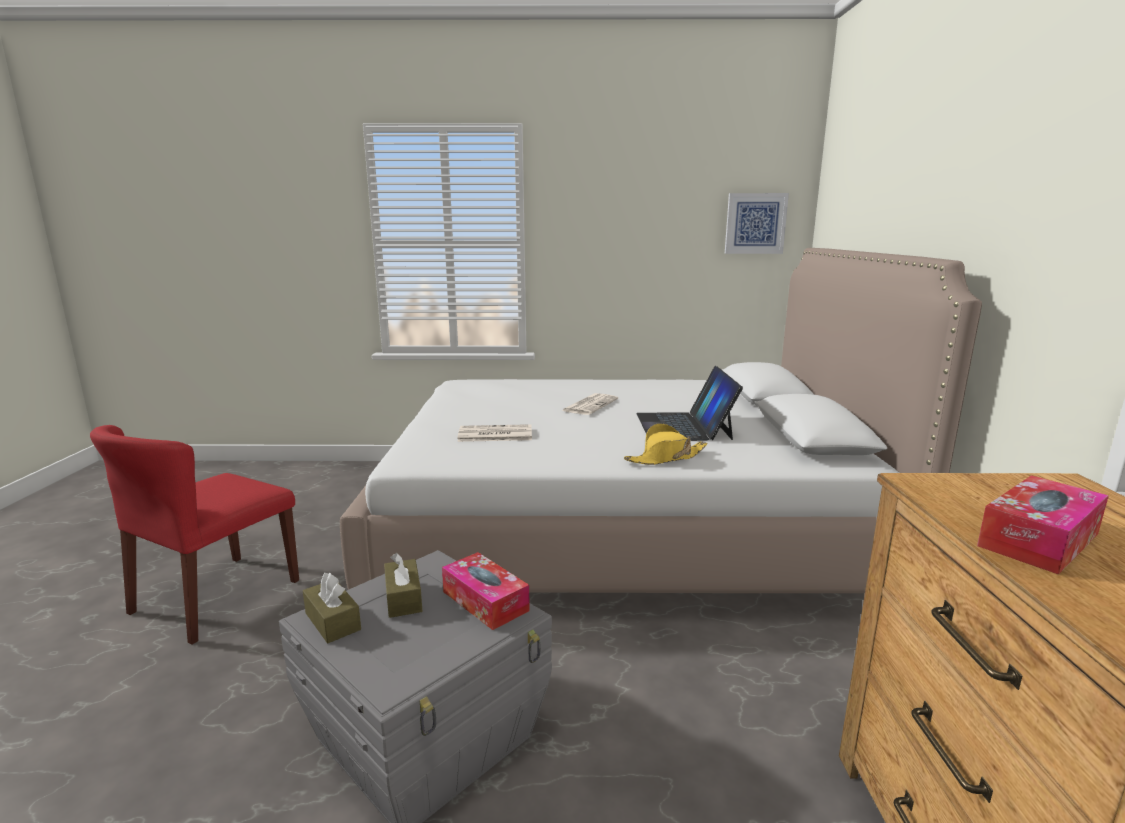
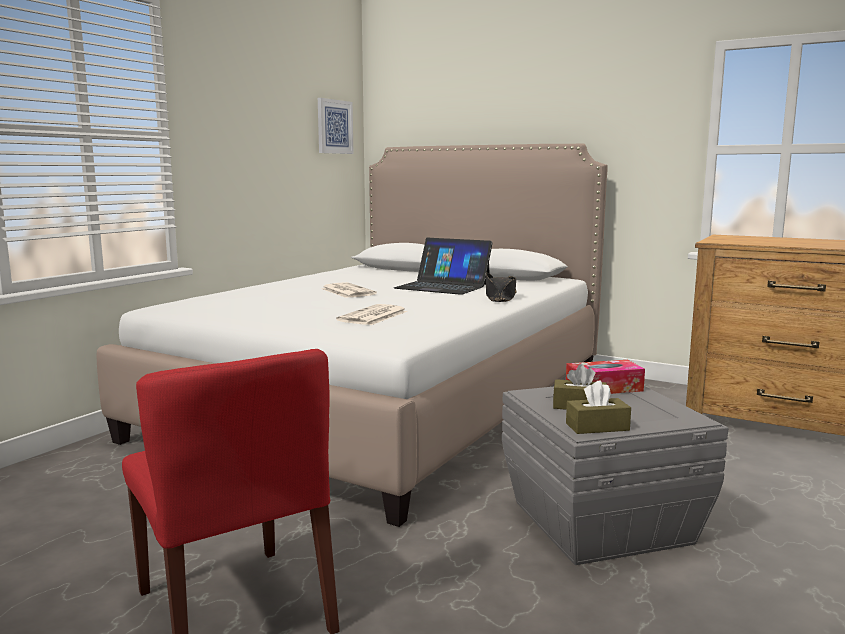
camera: 60 degrees left, 5 degrees down
(666, 458) = (500, 297): yellow hat -> black hat
(1038, 539) = (781, 243): tissue box -> none

